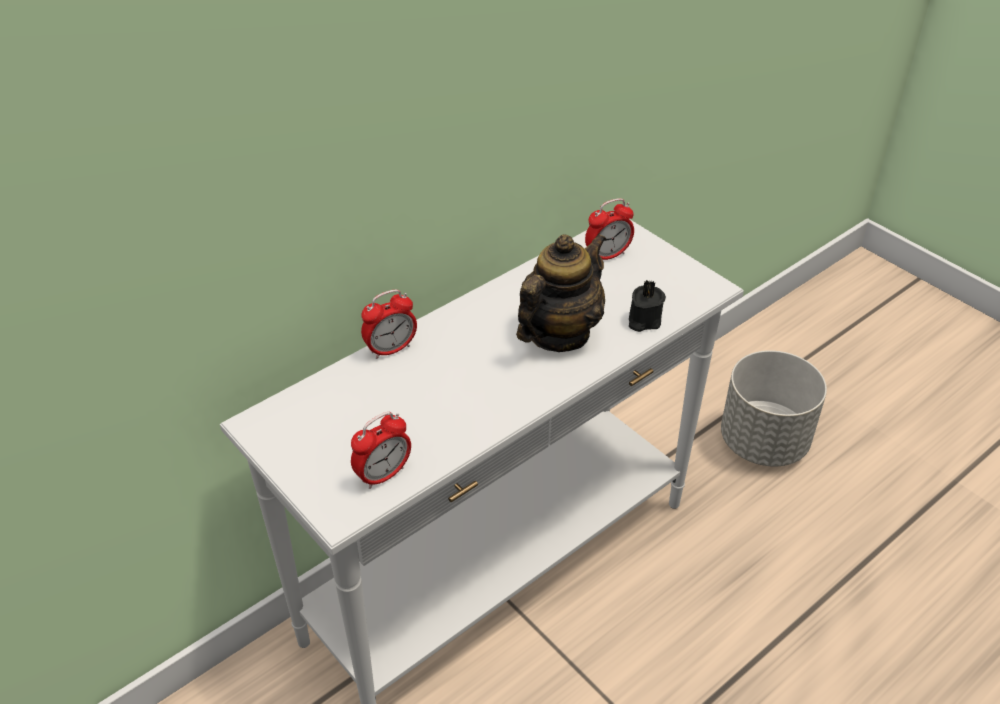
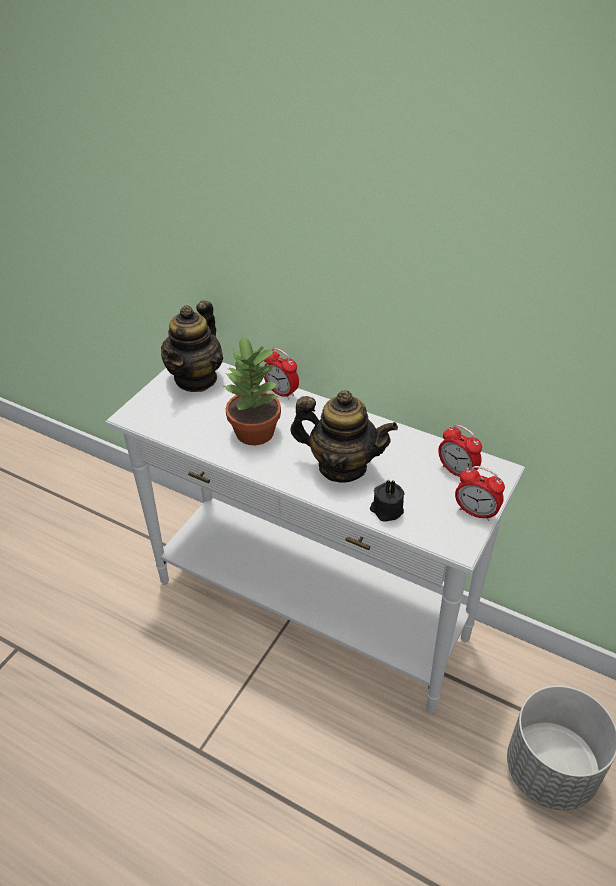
camera: 70 degrees right, 0 degrees up
(302, 425) = (196, 378): none -> teapot
(383, 475) = (167, 422): alarm clock -> alarm clock (476, 512)
(458, 392) = (254, 433): none -> potted plant

